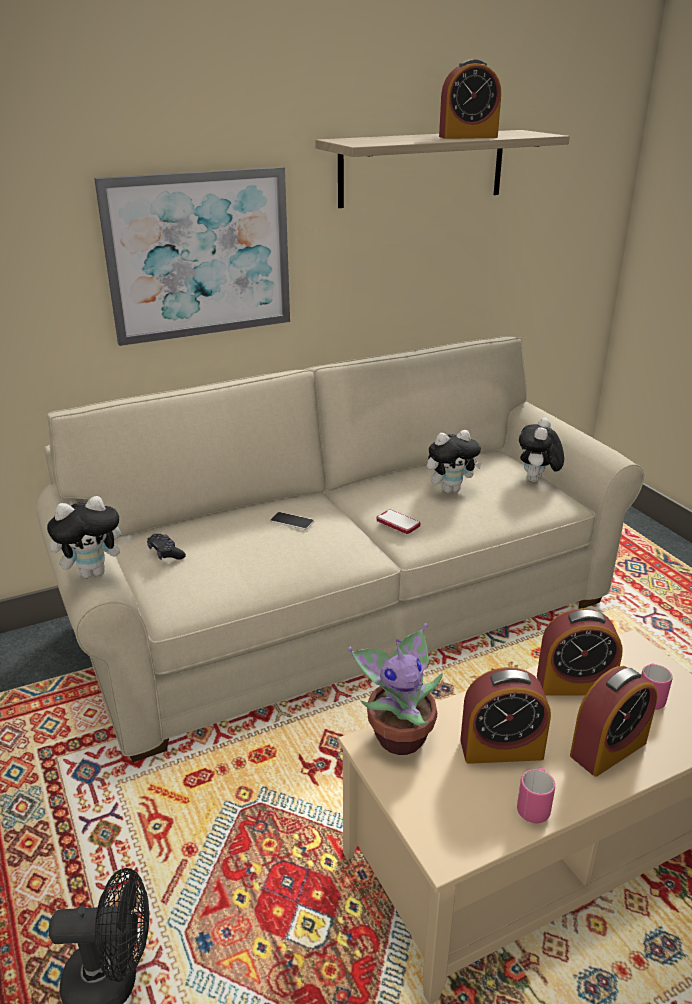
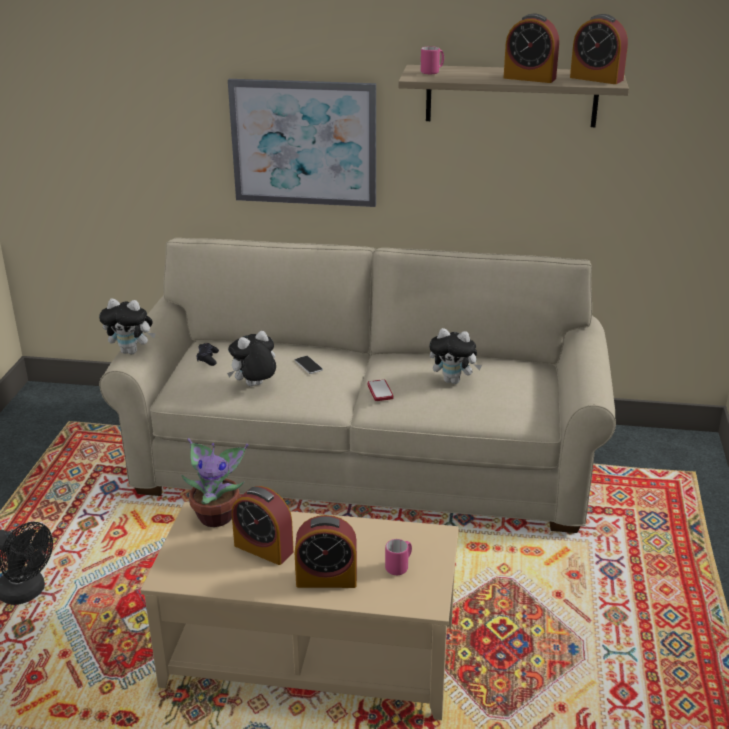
camera: 35 degrees right, 0 degrees up
(534, 806) = (239, 583): pink mug -> pink mug (432, 72)
(537, 481) = (538, 398): plush toy -> plush toy (254, 386)
(574, 684) = (361, 538): alarm clock -> alarm clock (596, 79)

